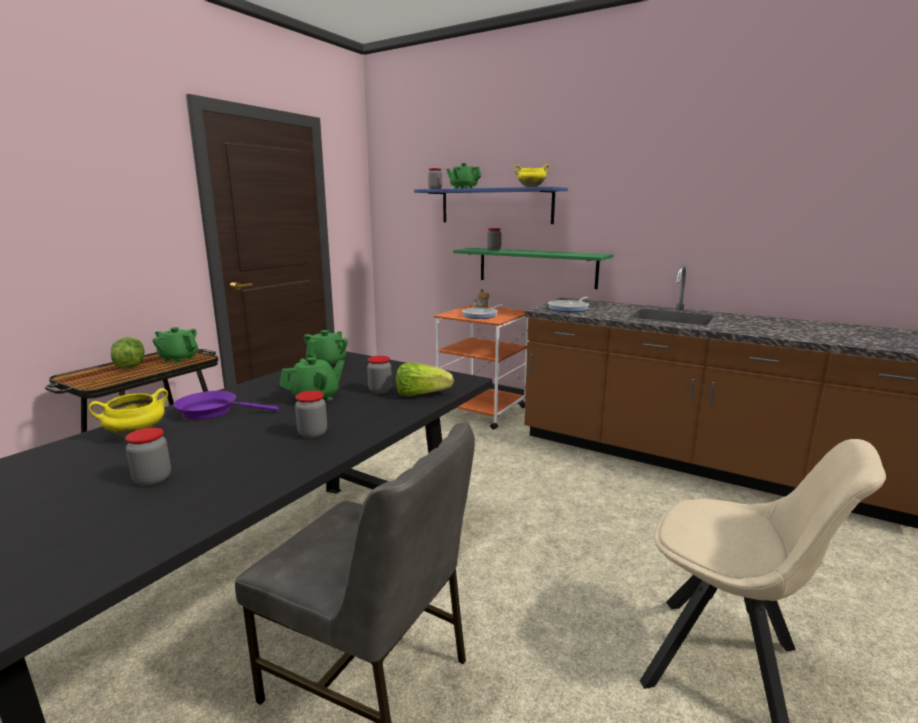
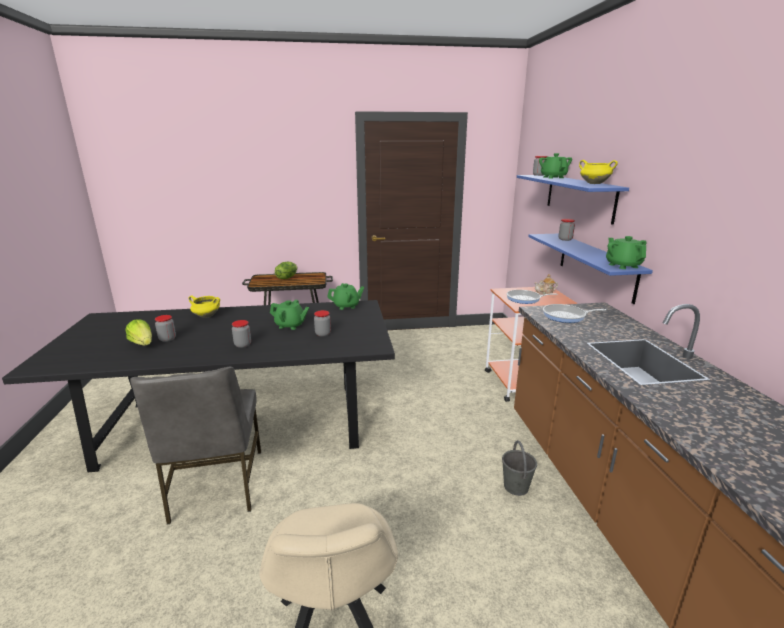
camera: 50 degrees right, 5 degrees up
(178, 358) = (310, 279): green teapot -> green teapot (623, 265)
(213, 411) = (246, 316): purple frying pan -> none
(421, 395) = (331, 345): lettuce -> lettuce (142, 343)
(536, 267) = (595, 265): green shelf -> blue shelf
(606, 479) = (516, 487): none -> grey bucket

